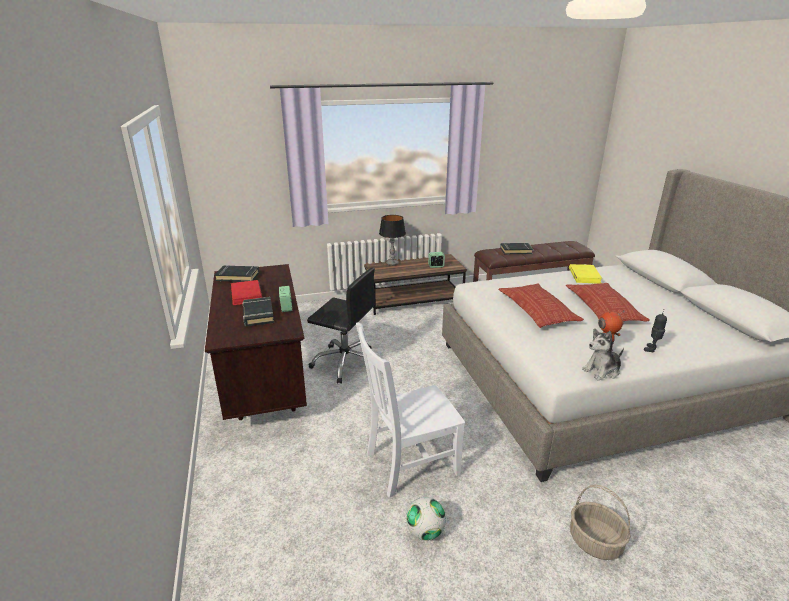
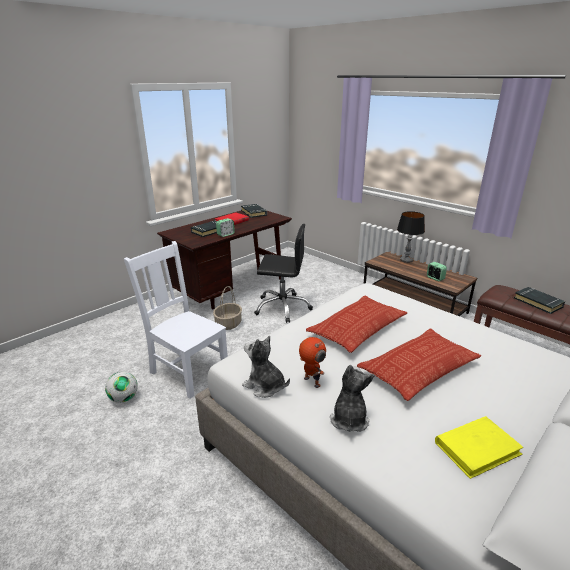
camera: 60 degrees right, 0 degrees up
(345, 363) = (282, 307): black office chair -> black office chair turned 75 degrees counterclockwise
(584, 276) = (498, 343): yellow book -> yellow book (477, 448)
(595, 542) = (145, 502): basket -> basket (228, 324)
(652, 349) = (349, 419): toy robot -> plush toy

